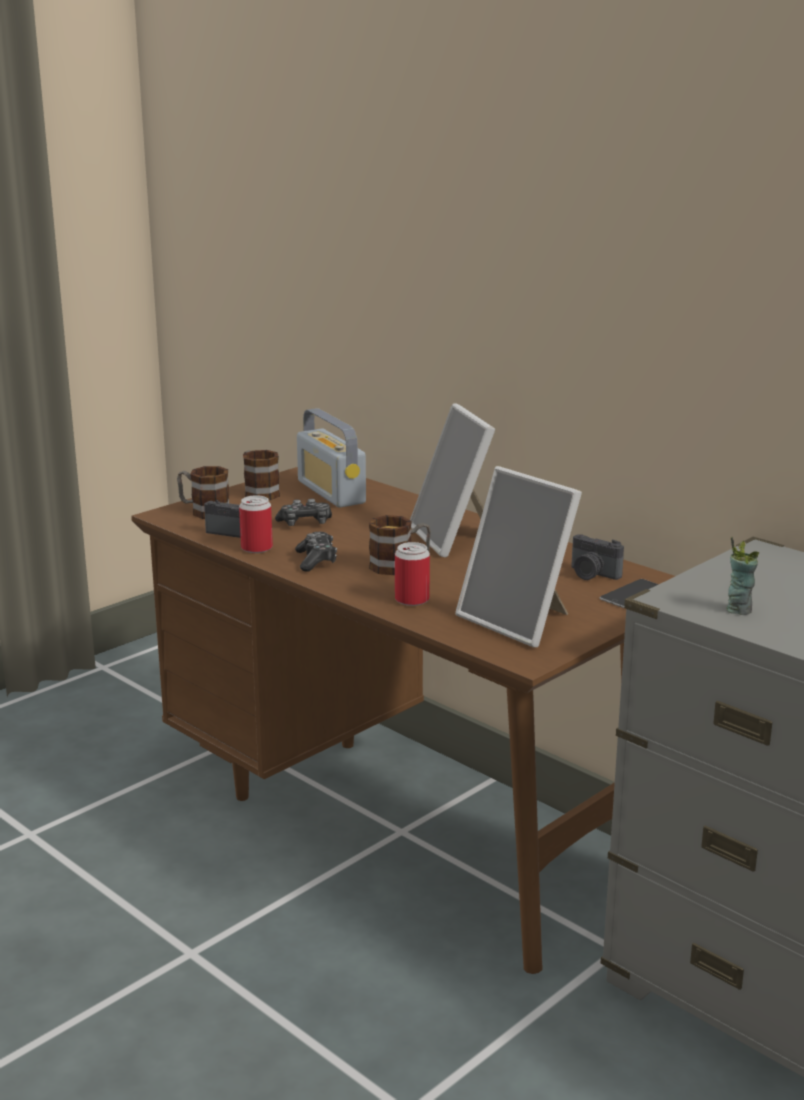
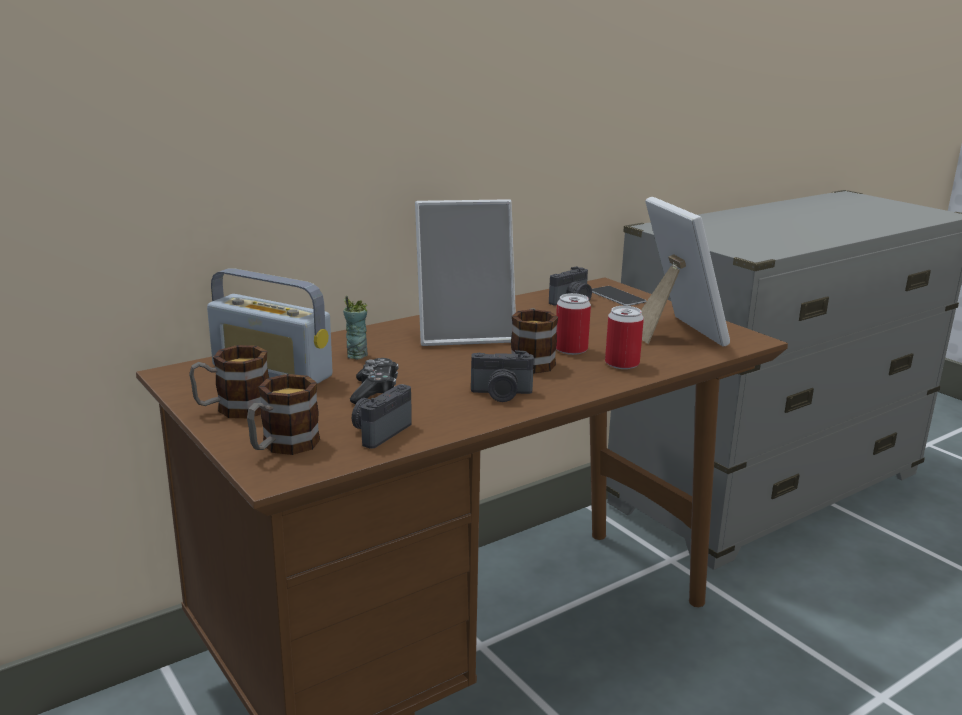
camera: 80 degrees left, 0 degrees up
(256, 548) = (448, 421): can -> can (571, 349)
(316, 560) = (501, 394): game controller -> camera
(331, 492) = (272, 371): radio -> radio turned 45 degrees clockwise
(520, 622) = (674, 333): picture frame -> picture frame turned 75 degrees counterclockwise
(738, 610) = (769, 244): cup -> cup (356, 355)

